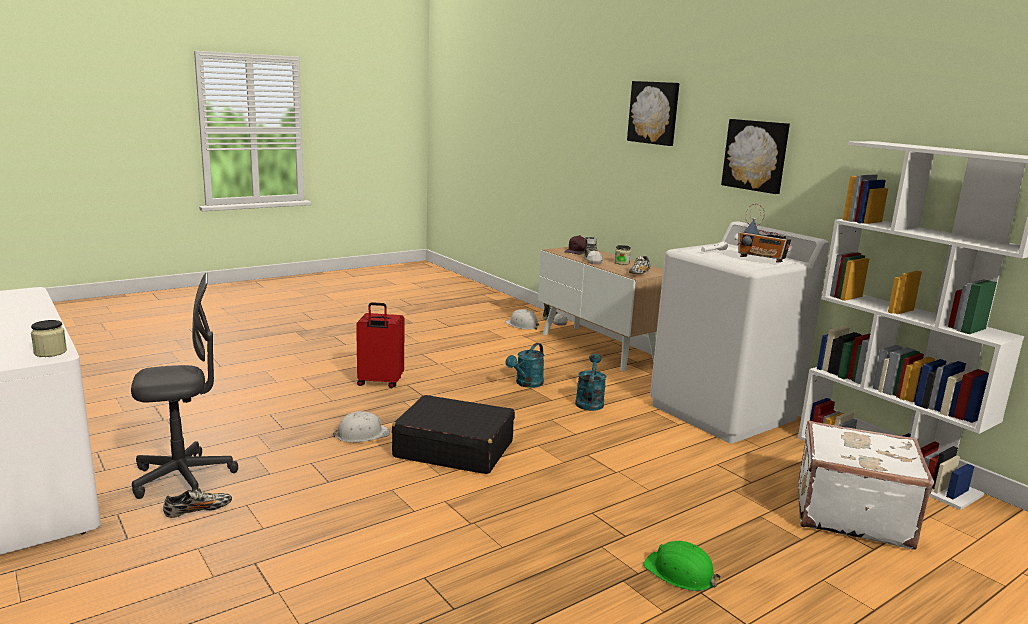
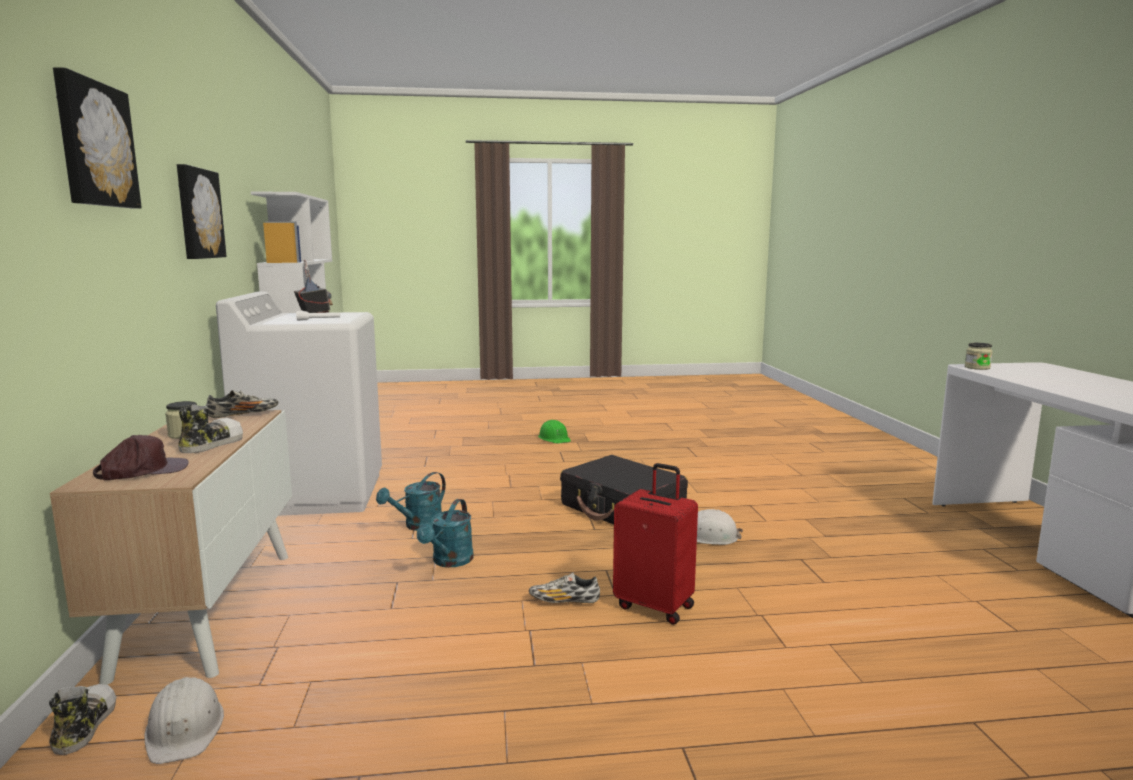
camera: 150 degrees left, 5 degrees down
(183, 478) = (889, 528): grey office chair -> none
(198, 511) = (858, 504): shoe -> shoe (564, 601)
(526, 384) = (449, 562): turquoise watering can -> turquoise watering can turned 135 degrees clockwise
(851, 514) = (408, 438): white suitcase -> none

